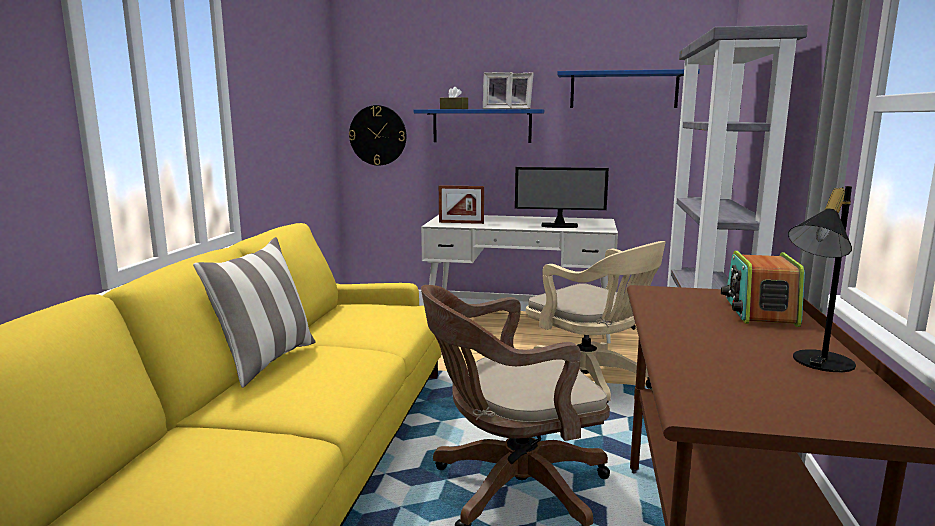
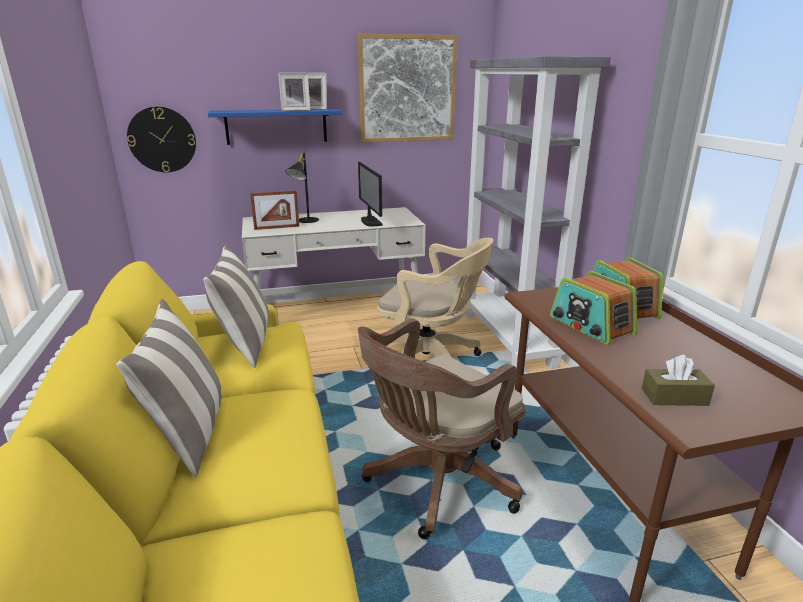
camera: 25 degrees left, 10 degrees up
(370, 312) = (245, 345): none -> pillow
(454, 109) = (249, 111): brown tissue box -> brown tissue box (674, 397)
(559, 226) = (370, 222): monitor -> monitor turned 90 degrees clockwise
(623, 90) = (407, 89): blue shelf -> picture
(694, 320) = (590, 326): none -> radio
(815, 363) = (703, 355): black table lamp -> black table lamp (305, 221)

